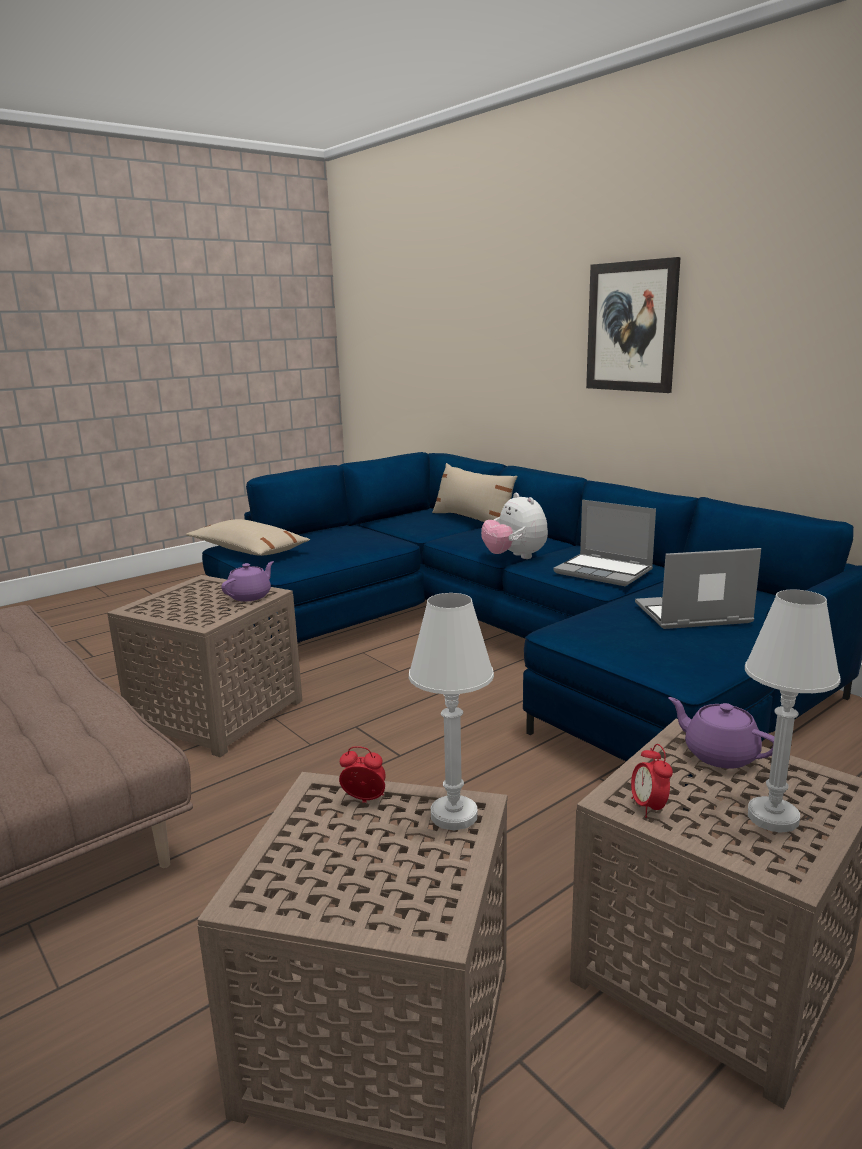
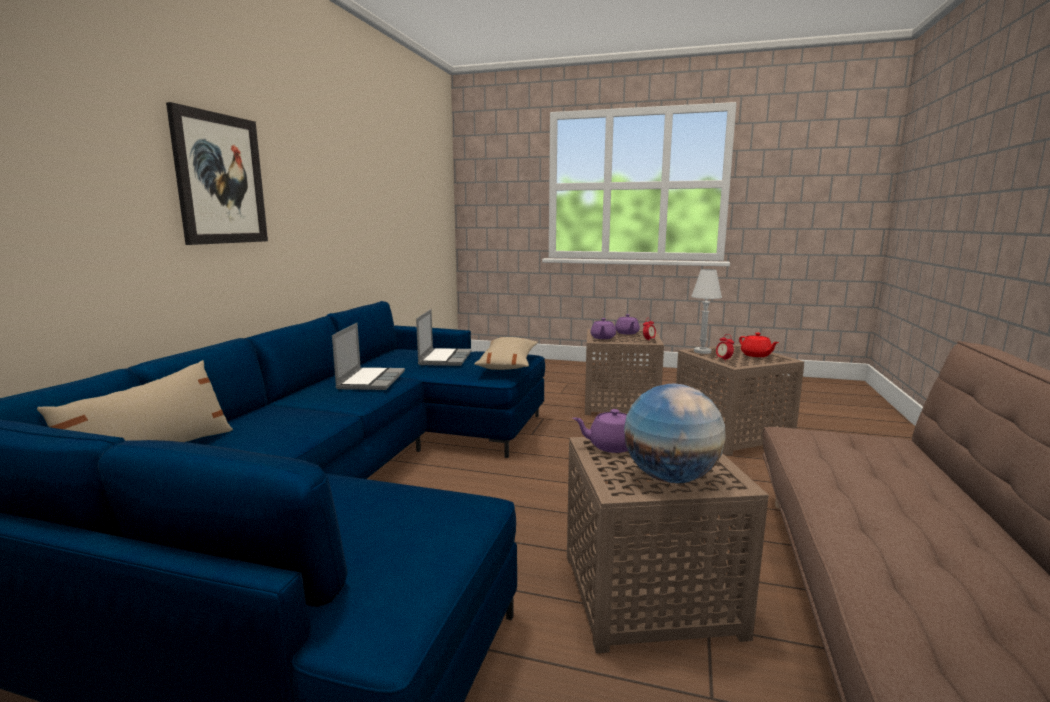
camera: 125 degrees left, 5 degrees down
(180, 596) = (670, 477): none -> globe
(248, 551) = (411, 572): beige pillow -> beige pillow (508, 364)
(332, 876) = (756, 355): none -> red teapot
(515, 557) = (336, 411): plush toy -> none
(691, 614) = (444, 358): laptop -> laptop turned 135 degrees counterclockwise
(772, 817) = (627, 333): white table lamp -> purple teapot

